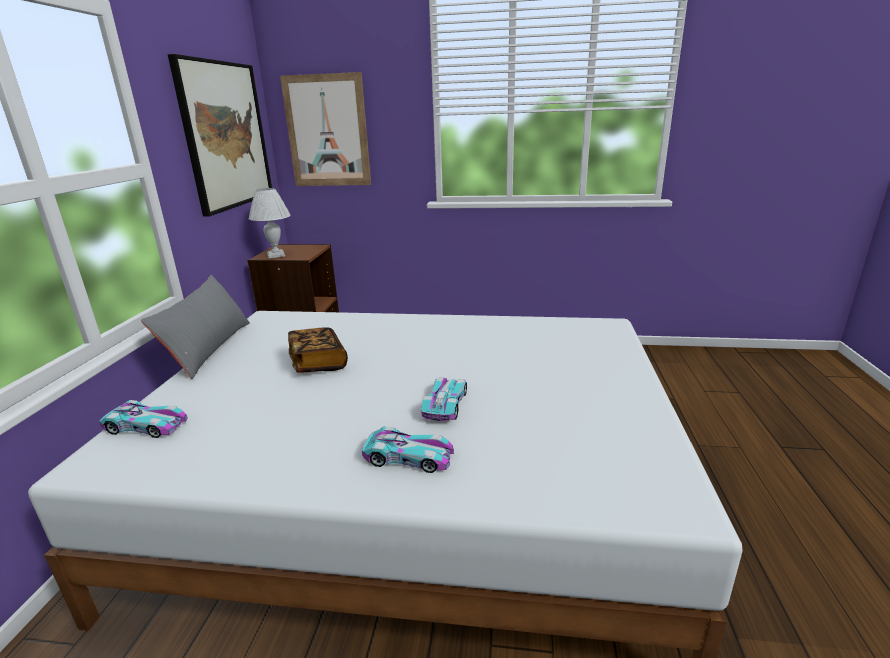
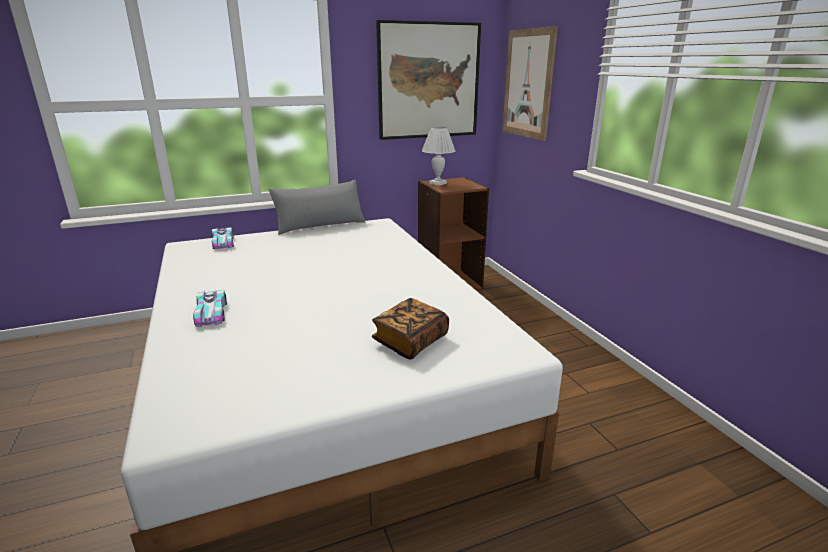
camera: 60 degrees right, 0 degrees up
(318, 363) = (322, 255): book -> book (410, 341)
(445, 404) = (287, 308): toy car -> none

